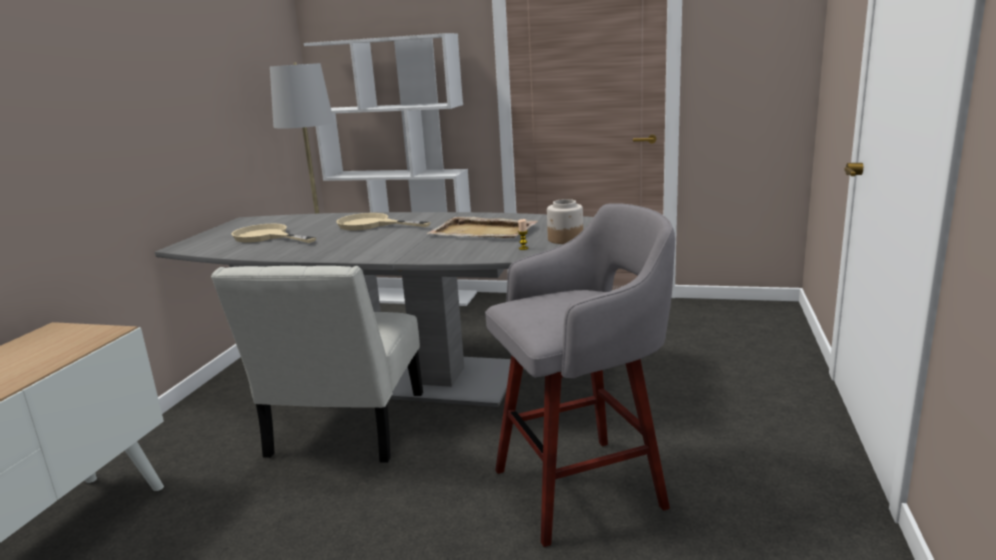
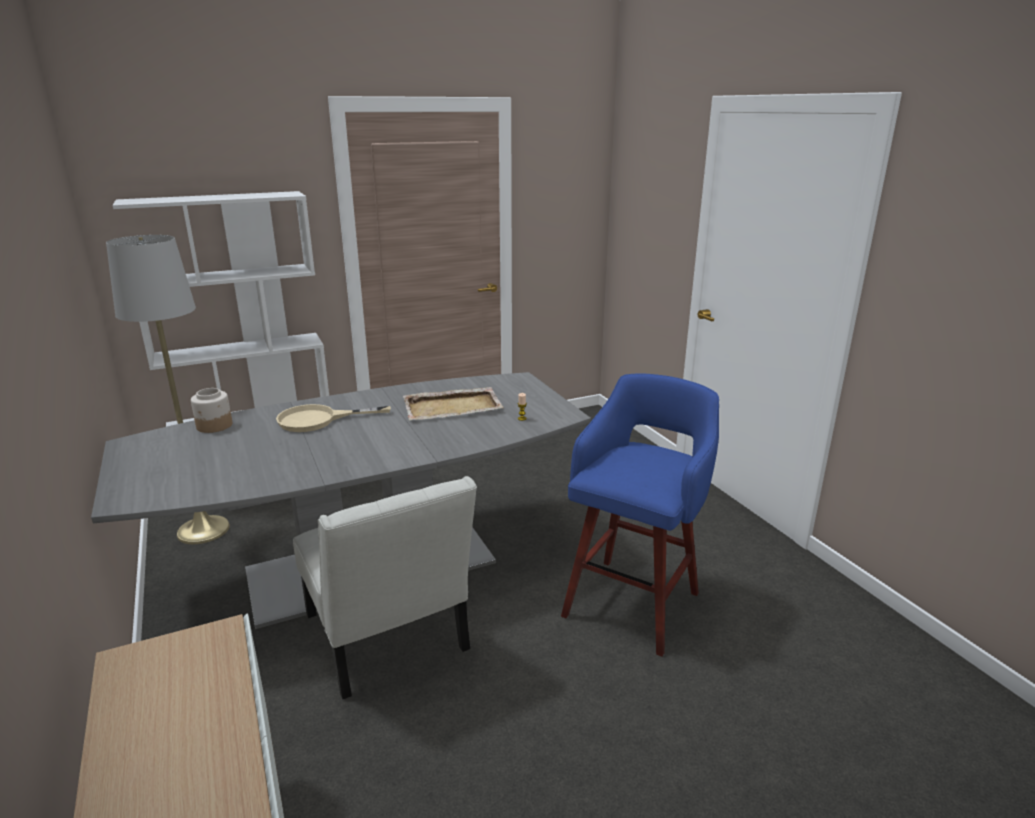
camera: 40 degrees left, 5 degrees up
(267, 237) = (218, 461): beige frying pan -> none
(565, 239) = (538, 402): jar -> jar (214, 426)
(584, 487) = (633, 601): grey stool -> blue stool

